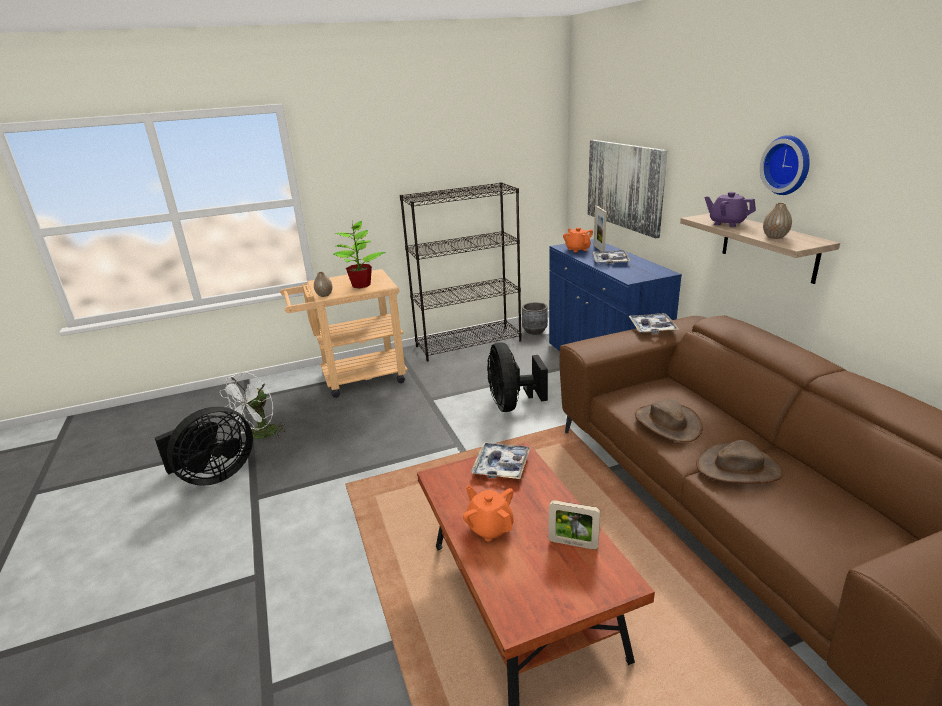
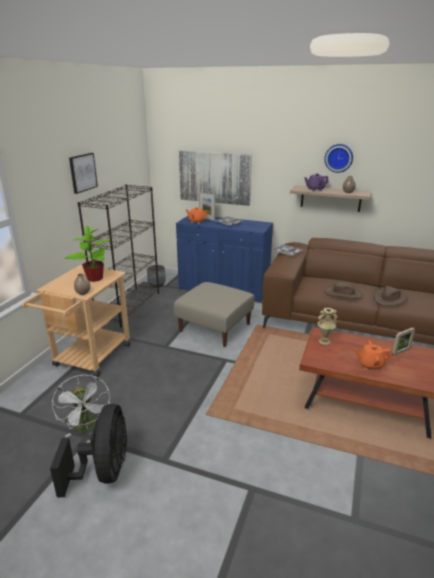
camera: 50 degrees left, 0 degrees up
(417, 159) = (82, 172): none -> picture
(501, 466) = (324, 341): tray -> beige vase
(512, 404) = (215, 327): black fan -> beige ottoman

